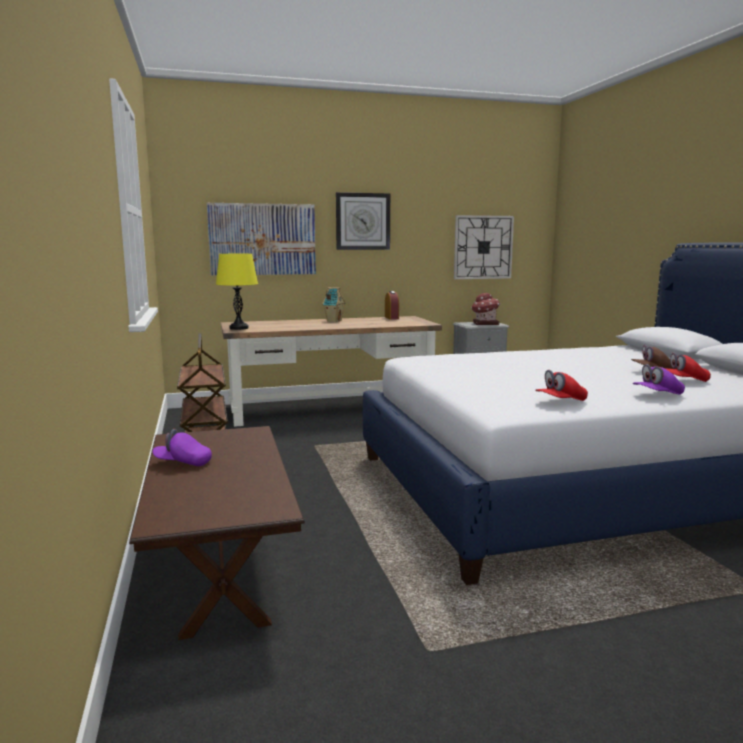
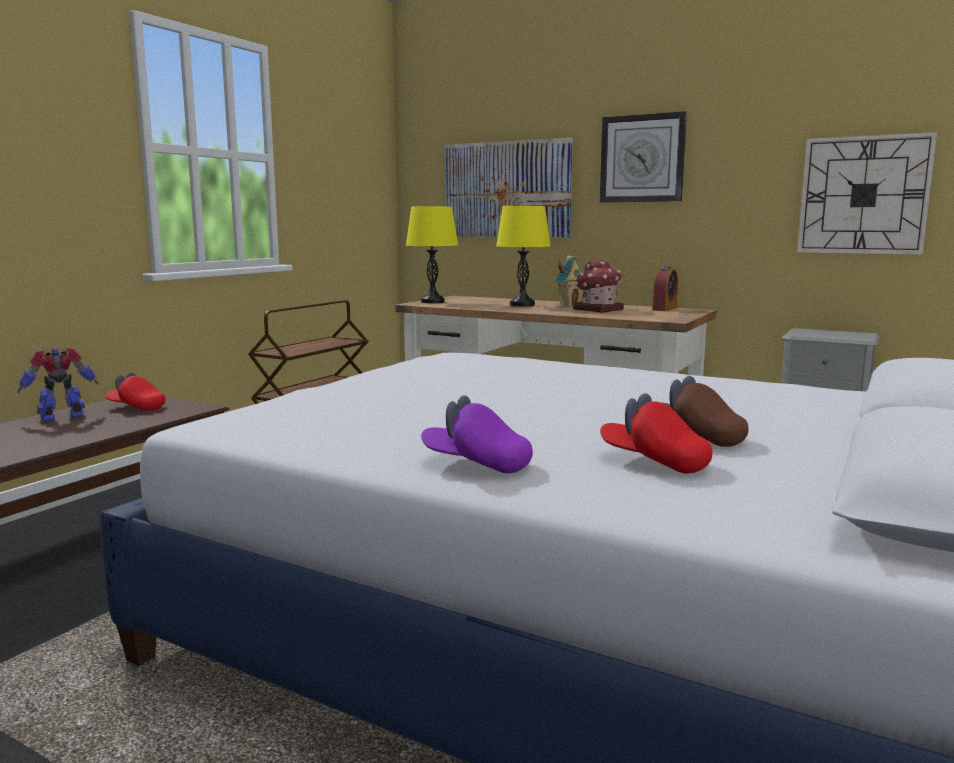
camera: 45 degrees right, 0 degrees up
(183, 463) = (63, 417): purple cap -> toy robot
(307, 324) = (522, 305): none -> yellow table lamp
(485, 323) = (836, 335): toy house -> toy house (597, 309)
(560, 402) = (306, 432): red cap -> red cap (136, 407)

